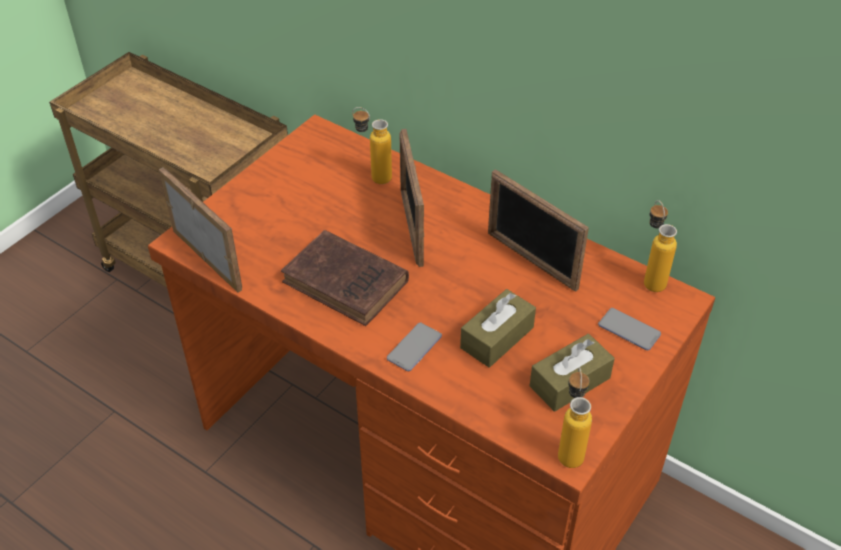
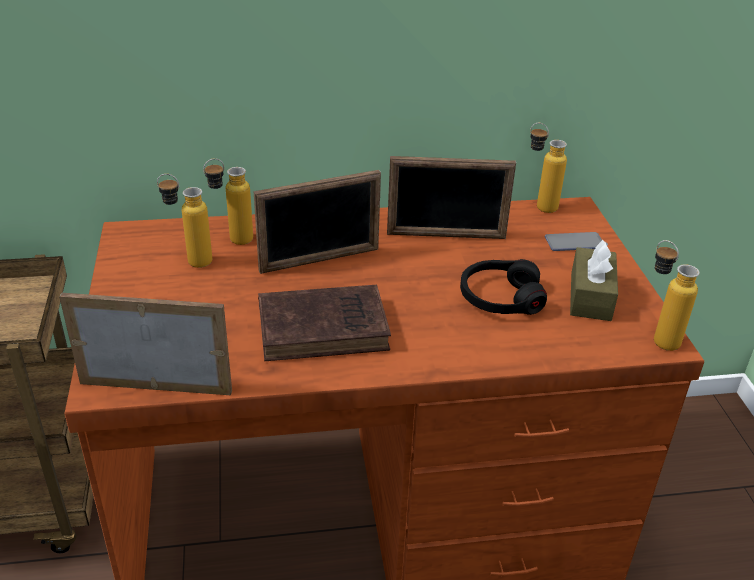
camera: 45 degrees left, 10 degrees down
(328, 178) = (190, 261): none -> bottle
(411, 227) = (320, 260): picture frame -> picture frame turned 60 degrees counterclockwise
(414, 348) = (452, 342): phone -> none
(497, 337) = (500, 298): brown tissue box -> black headphones

